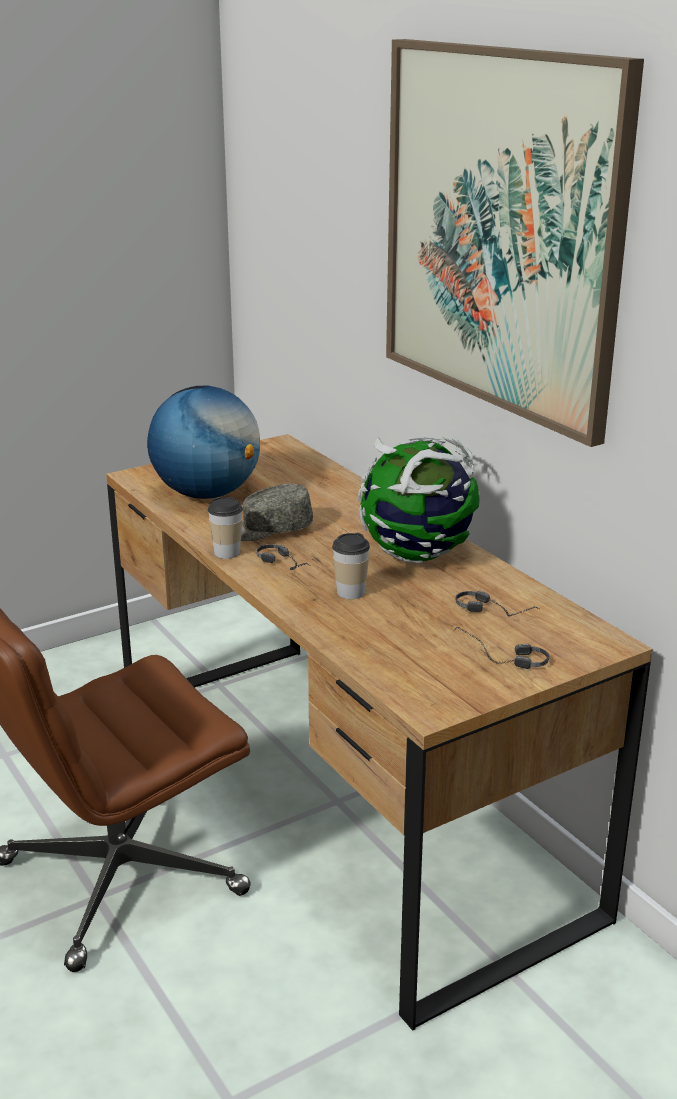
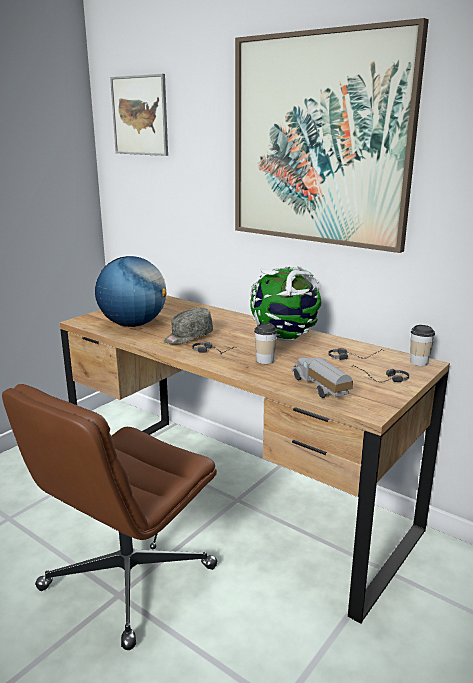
camera: 20 degrees left, 5 degrees down
(227, 552) = (172, 351): cup -> cup (419, 362)
(278, 138) = (140, 115): none -> picture
(389, 656) = (319, 388): none -> toy truck

